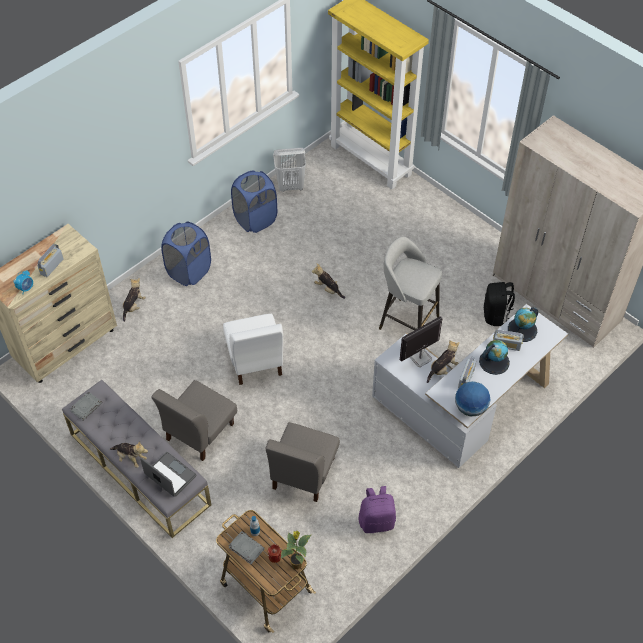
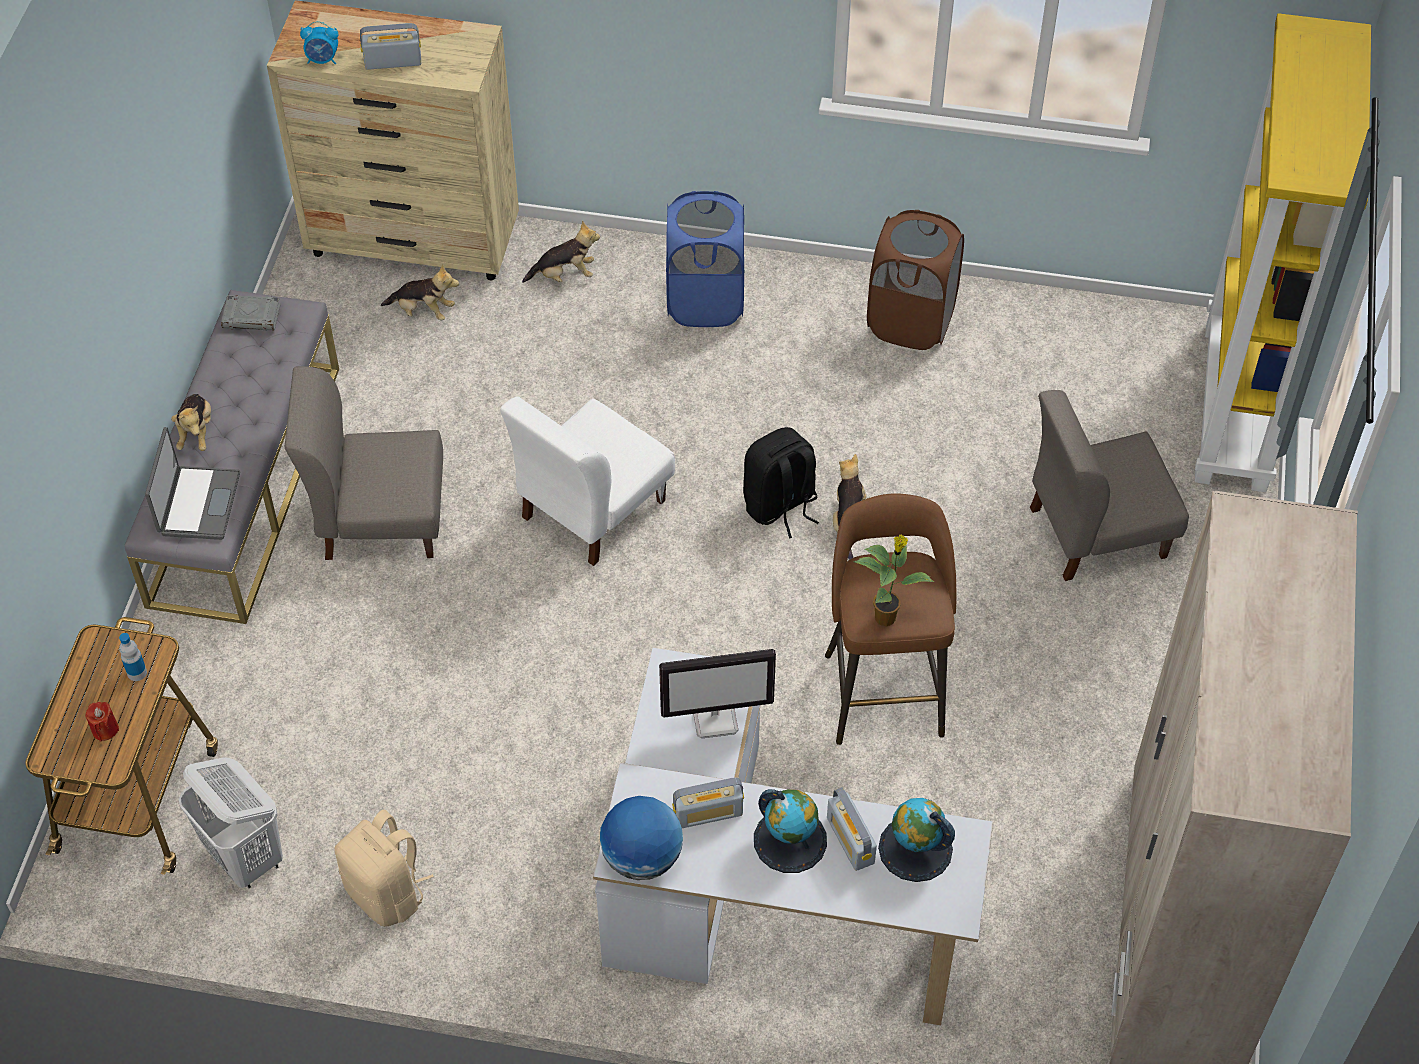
camera: 55 degrees right, 0 degrees up
(246, 548) = (94, 678): grey book -> none
(255, 219) = (911, 321): blue laundry basket -> brown laundry basket
(290, 186) = (1042, 325): white laundry basket -> white laundry basket (246, 858)
(296, 563) = (110, 769): potted plant -> potted plant (886, 617)
(303, 473) = (406, 720): grey chair -> grey chair (1096, 531)
(377, 521) = (387, 893): purple backpack -> beige backpack
(407, 321) = (883, 691): grey stool -> brown stool
(420, 358) = (716, 718): monitor -> monitor turned 150 degrees clockwise
(442, 369) = (719, 770): plush toy -> plush toy (423, 311)
(496, 315) = (1035, 835): black backpack -> black backpack (780, 506)

